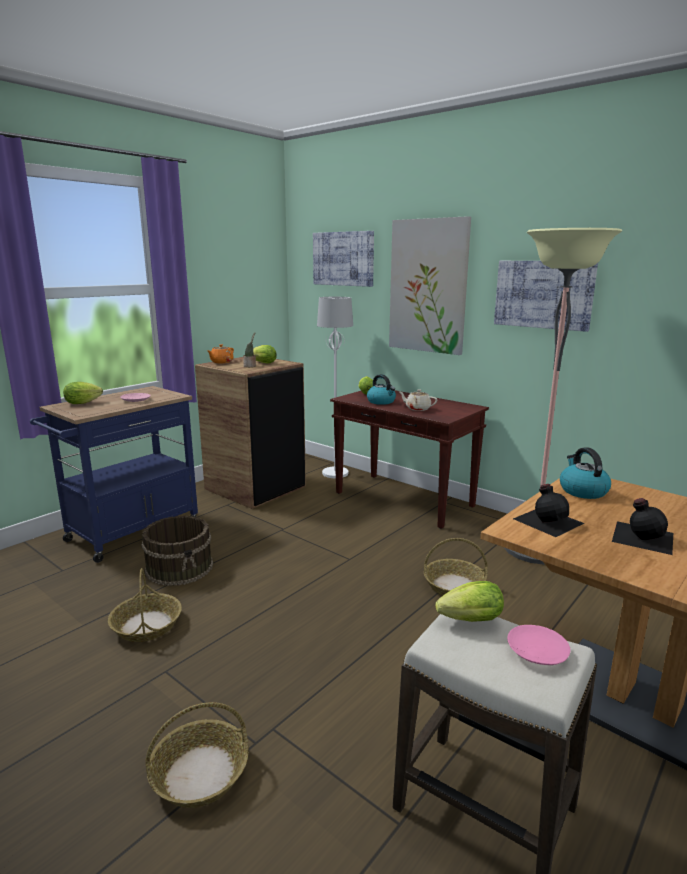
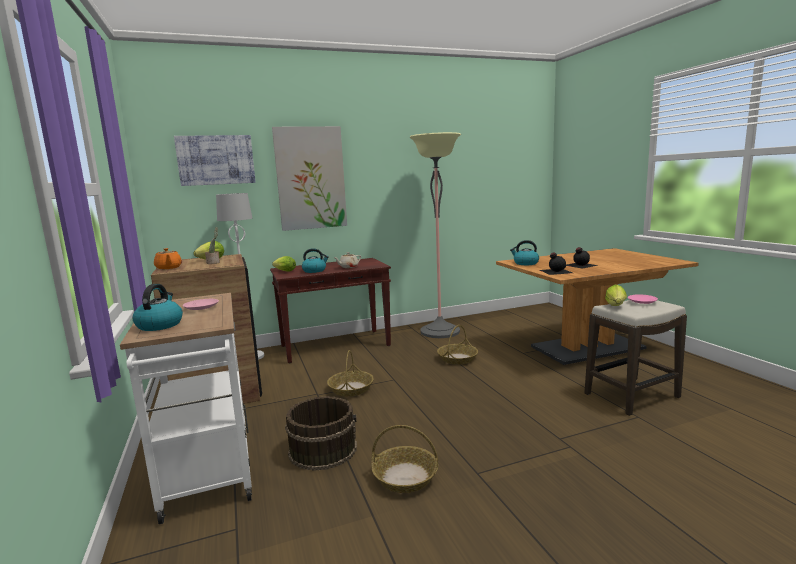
camera: 60 degrees left, 5 degrees down
(85, 403) = (160, 325): lettuce -> kettle
(129, 533) = (208, 473): blue cart -> white cart
(200, 773) = (590, 470): basket -> basket (351, 388)
(543, 294) = (396, 177): picture -> none

